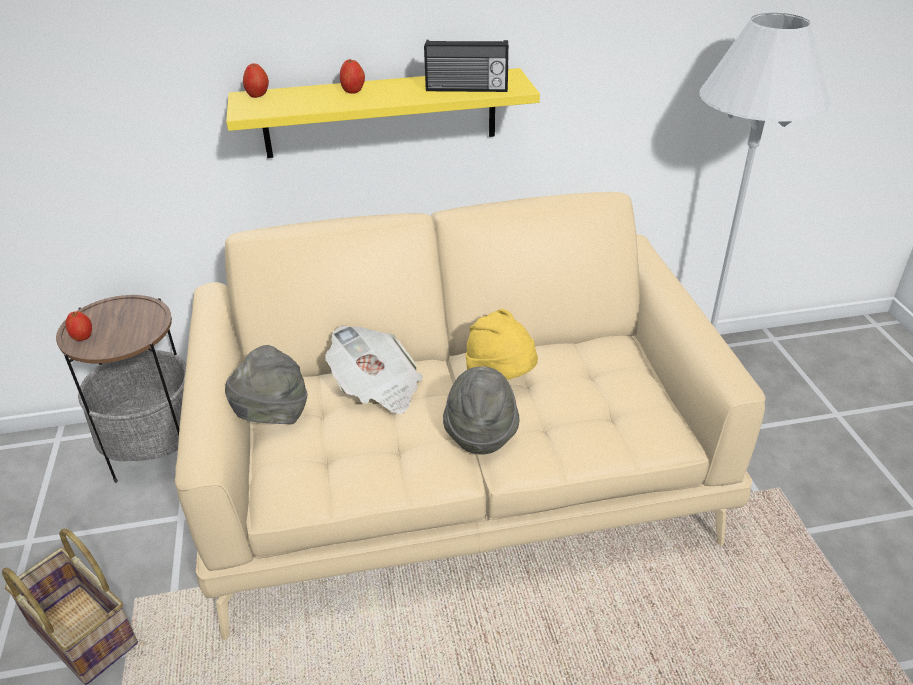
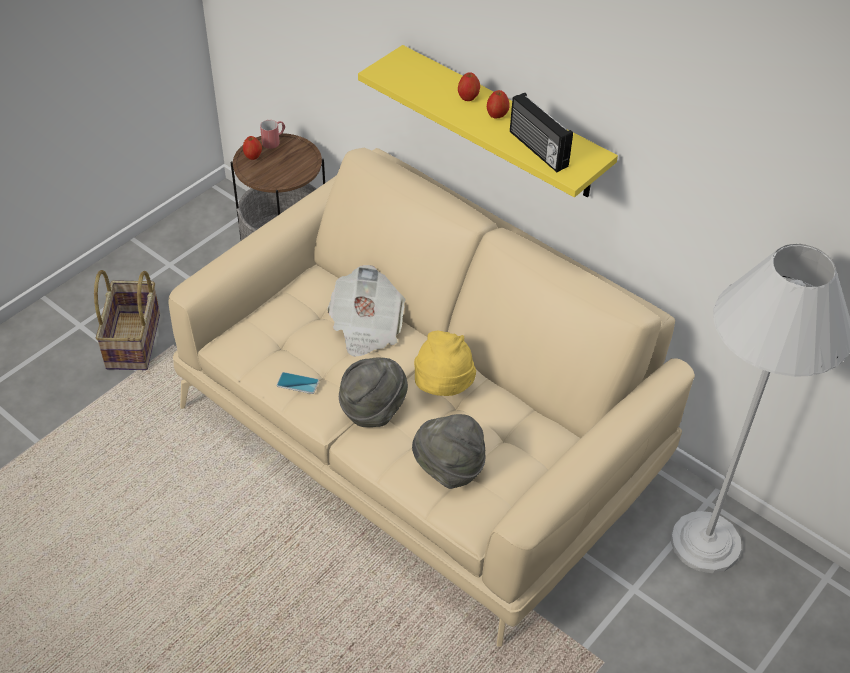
camera: 50 degrees right, 10 degrees up
(87, 314) = (274, 141): none -> red mug
(258, 95) = (411, 60): apple -> apple (496, 115)
(271, 417) = (288, 294): grey hat -> grey hat (449, 468)
(393, 469) = (297, 383): none -> phone

